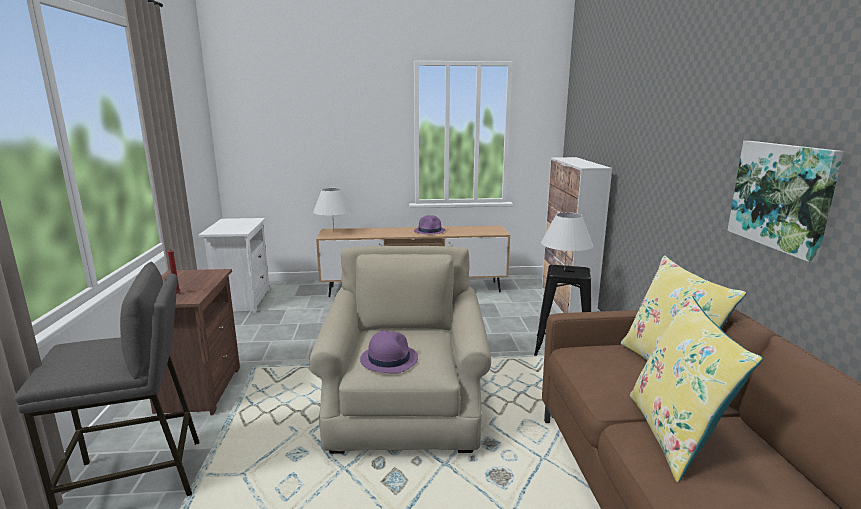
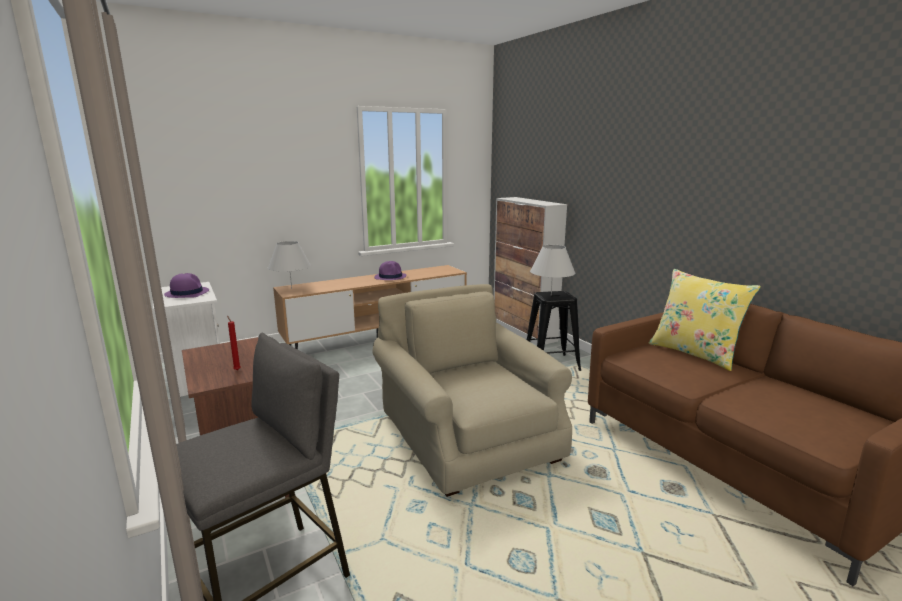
camera: 25 degrees left, 0 degrees up
(389, 359) = (485, 393): purple hat -> purple hat (187, 293)
(675, 435) = (749, 395): yellow pillow -> none
(782, 196) = (756, 216): picture -> none

